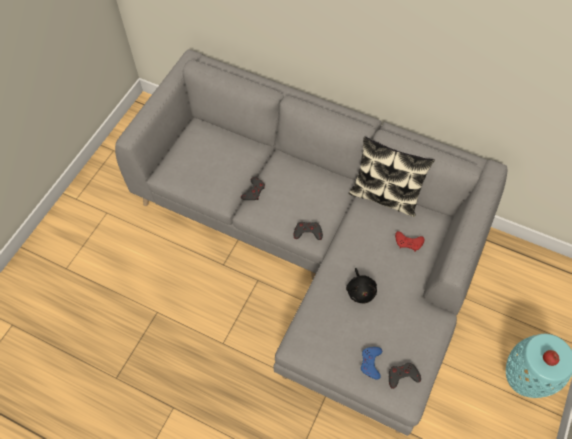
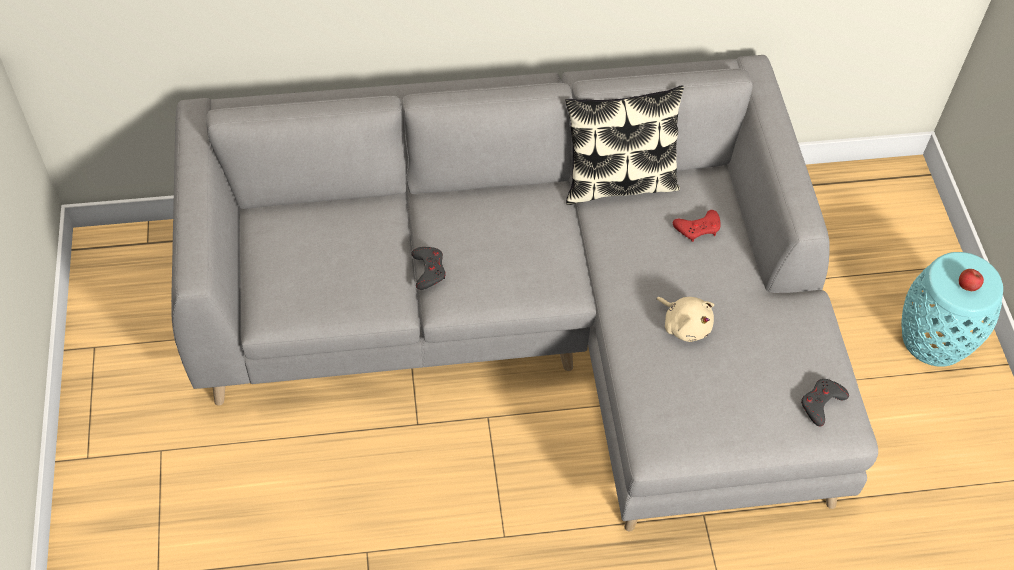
camera: 35 degrees left, 5 degrees down
(307, 232) = (552, 286): grey game controller -> none
(360, 291) = (685, 325): black plush toy -> beige plush toy
(371, 363) = (770, 410): blue game controller -> none

